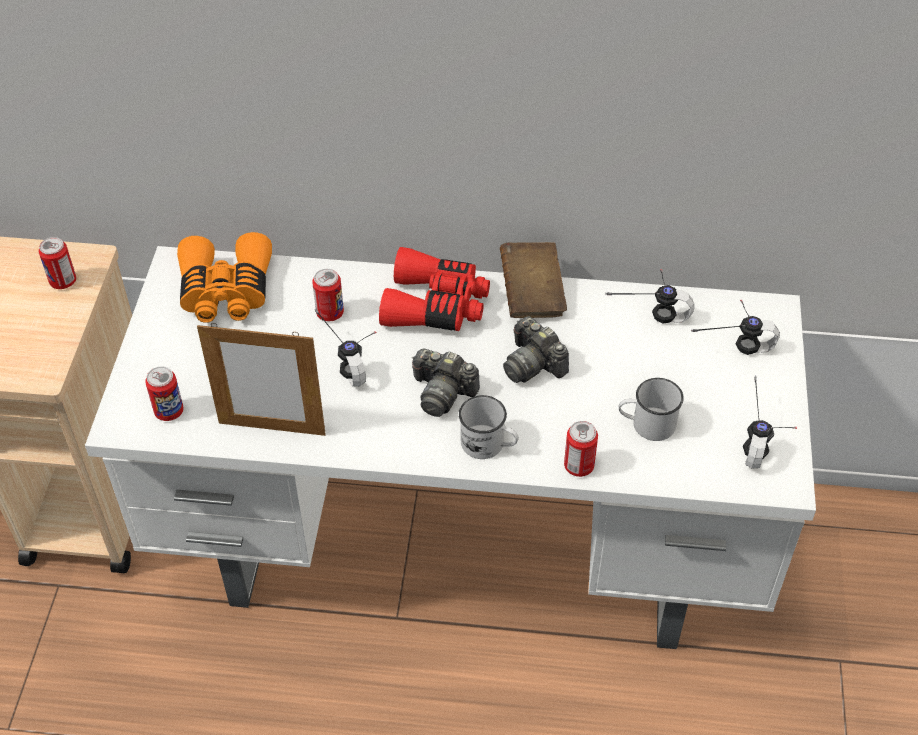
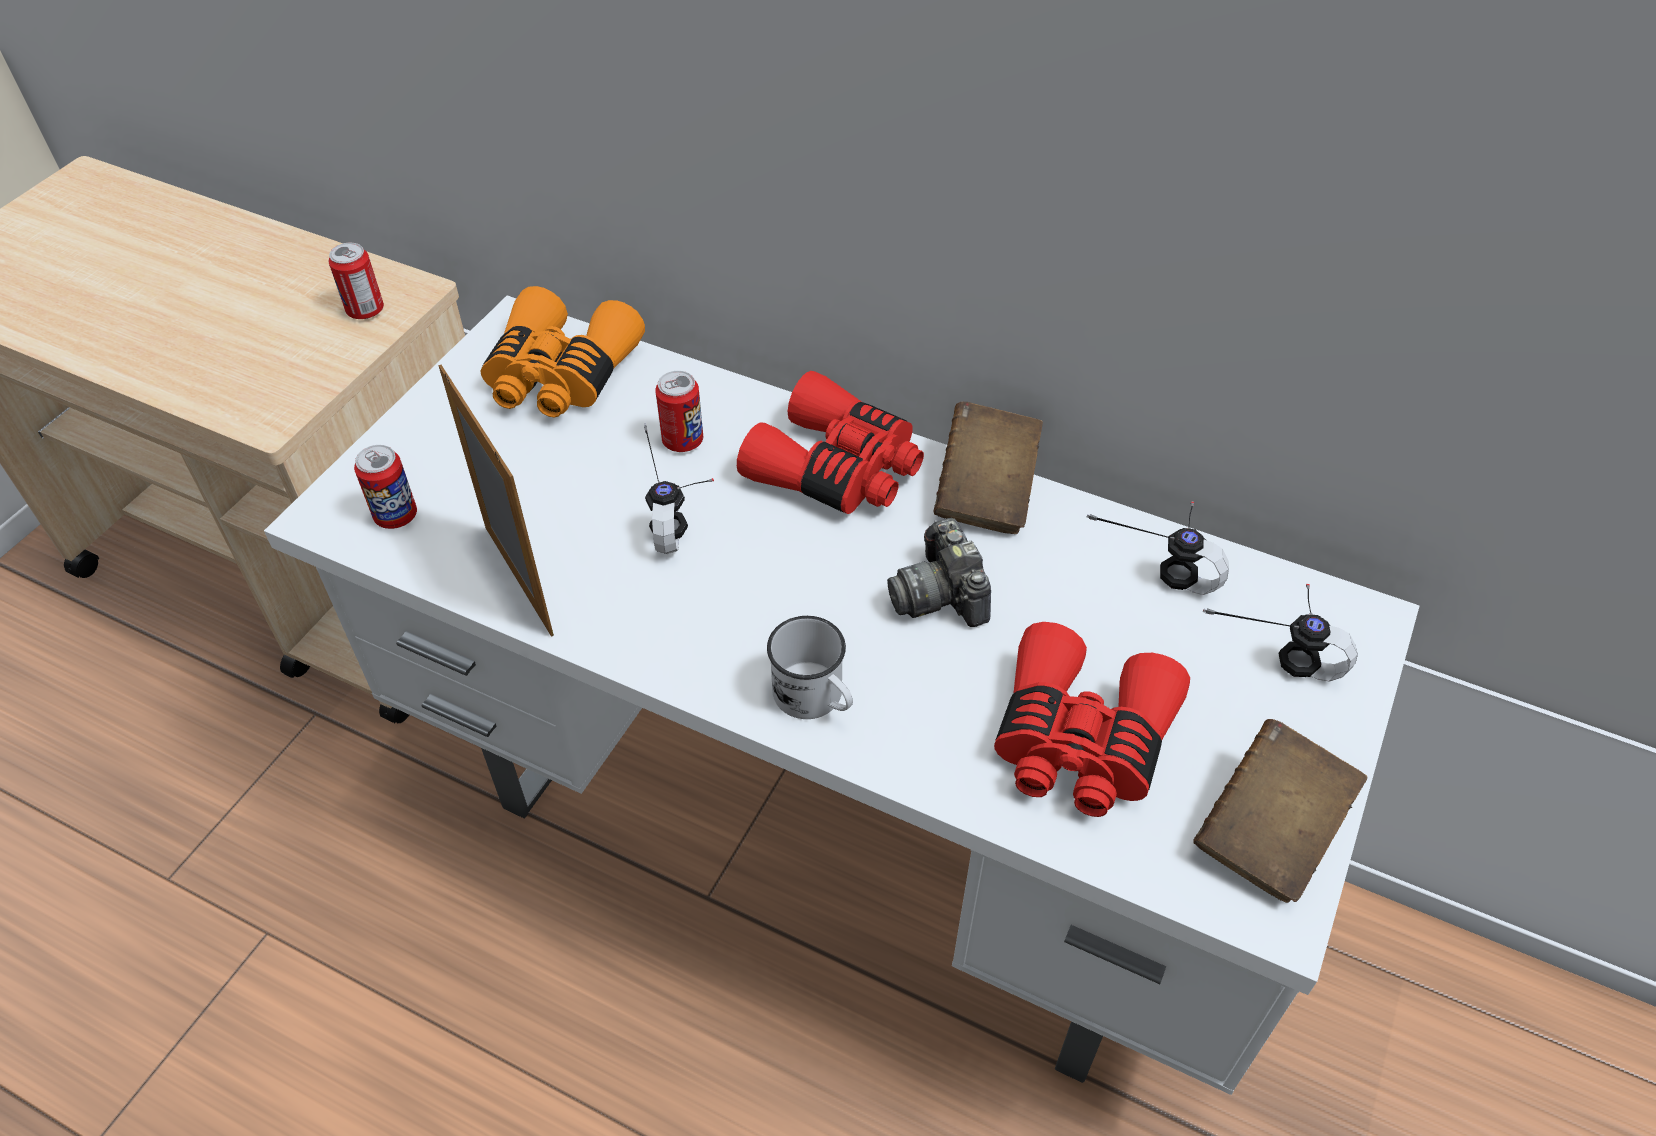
camera: 20 degrees right, 0 degrees up
(272, 428) = (518, 580): picture frame -> picture frame turned 150 degrees counterclockwise
(442, 393) = (784, 599): camera -> none
(579, 466) = (940, 775): can -> none
(646, 424) = (1079, 741): white mug -> red binoculars
(765, 442) = (1269, 831): headphones -> brown book

